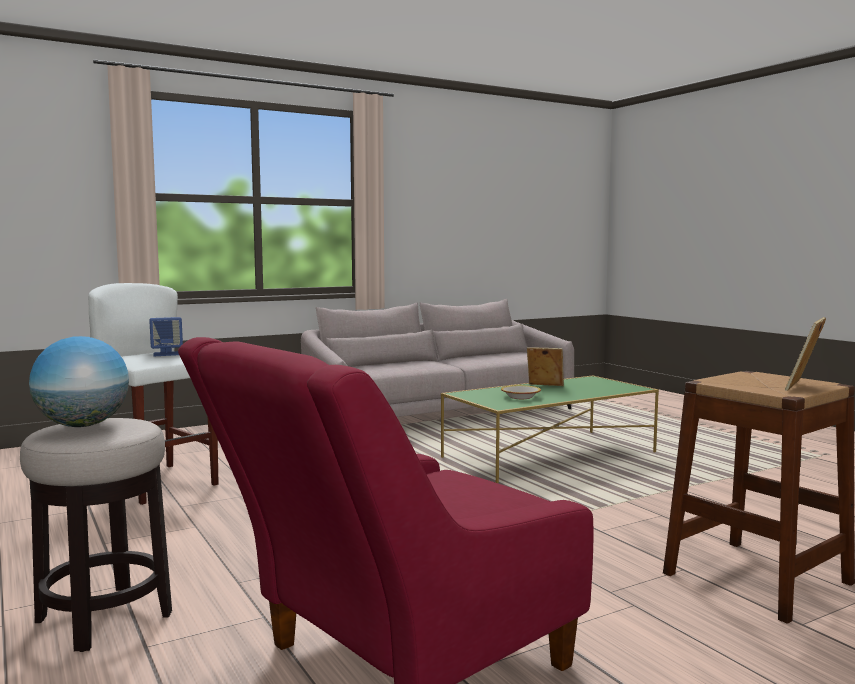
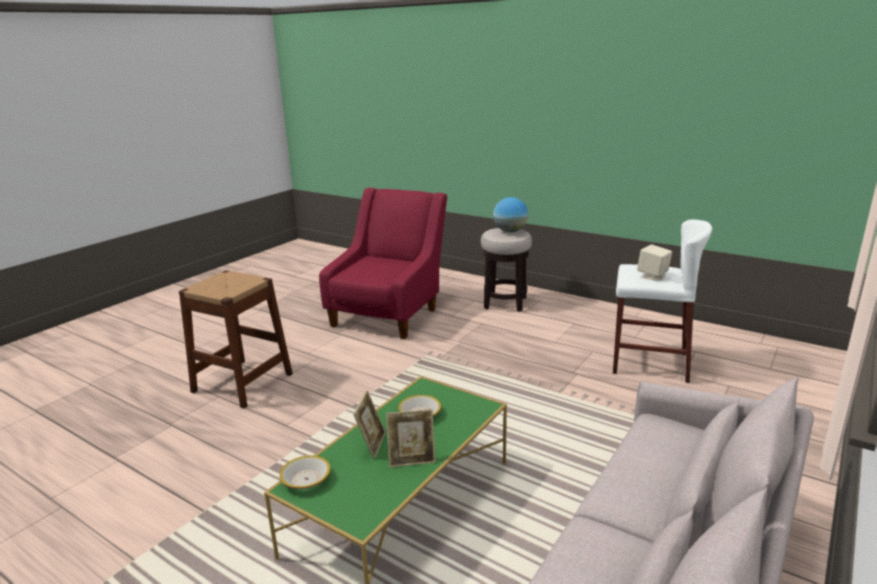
camera: 155 degrees right, 15 degrees up
(167, 354) = (652, 276): blue speaker -> beige speaker
(627, 389) = (306, 479): none -> bowl
(803, 387) = (210, 283): picture frame -> picture frame (372, 444)

